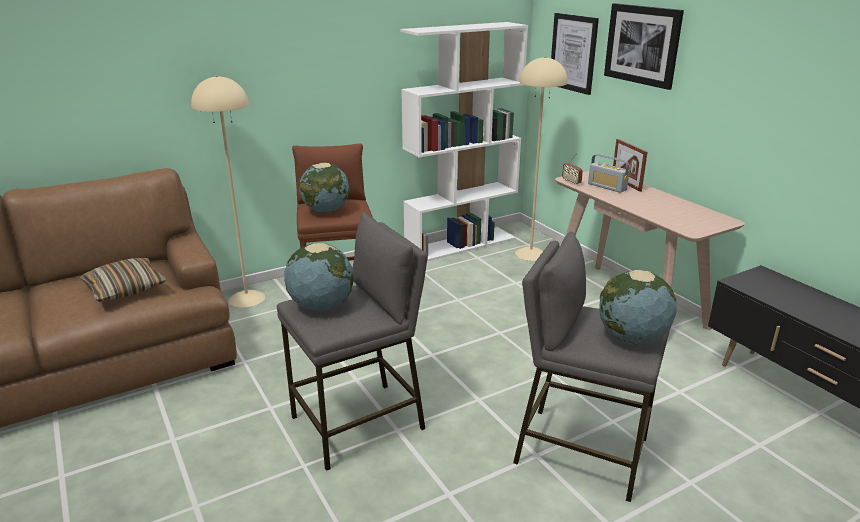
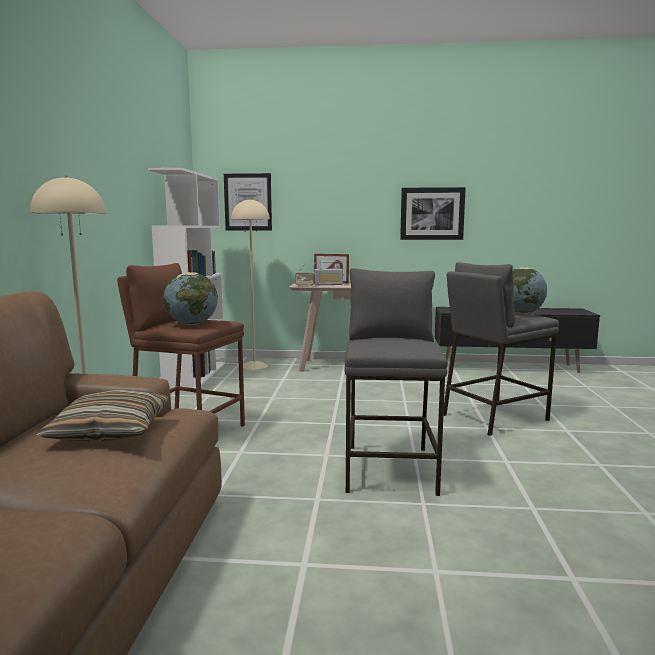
camera: 55 degrees left, 15 degrees down
(321, 306) = (383, 345): globe -> none
(642, 45) = (316, 187): picture -> picture (432, 213)

